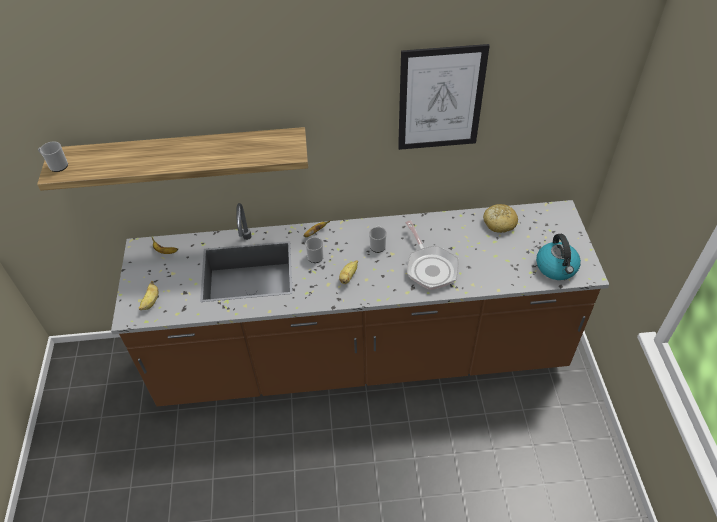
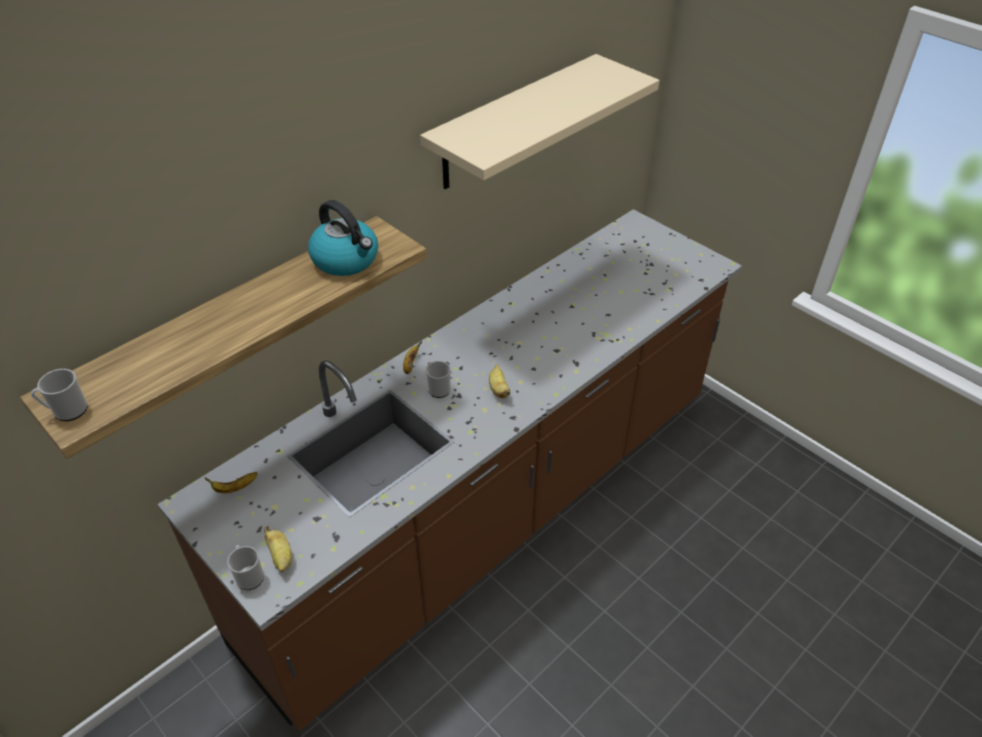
camera: 40 degrees left, 5 degrees down
(378, 245) = (495, 341): mug -> mug (249, 576)
(430, 267) = (572, 334): frying pan -> none
(440, 99) = (513, 122): picture -> beige shelf
(499, 223) = (591, 260): bread -> none
(556, 268) = (685, 274): kettle -> kettle (346, 260)

